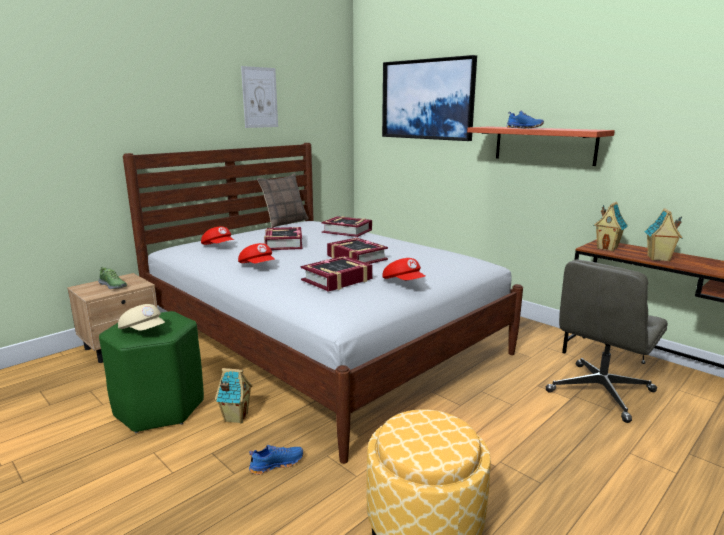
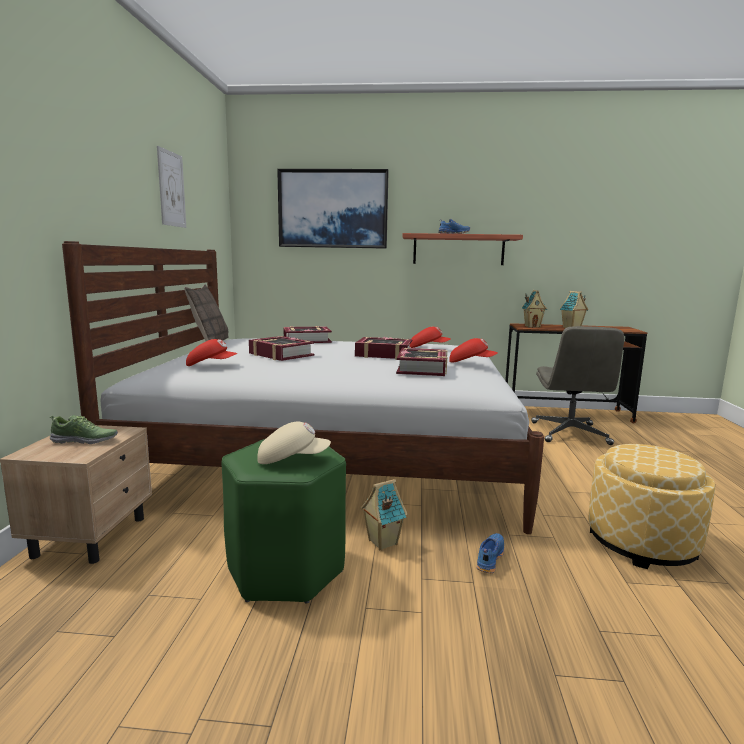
camera: 40 degrees left, 5 degrees down
(258, 266) = (318, 372): red cap -> red cap (428, 348)

